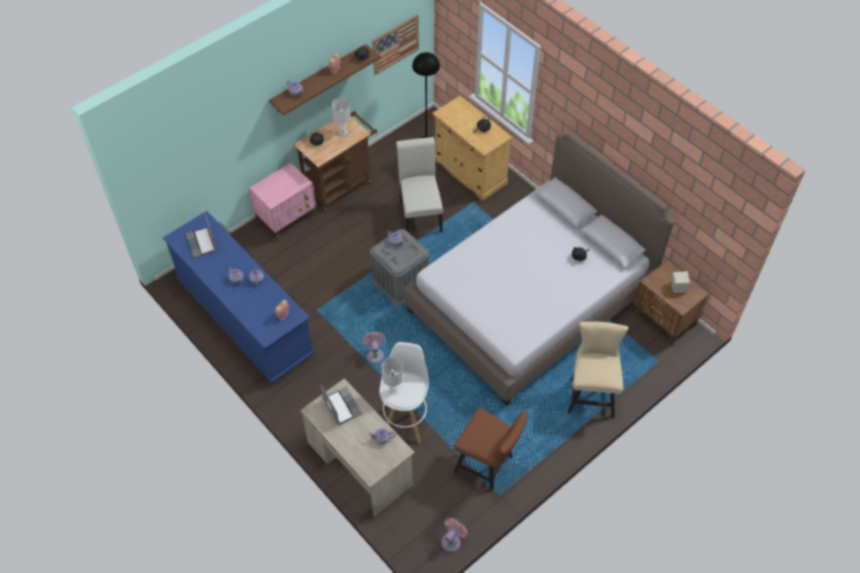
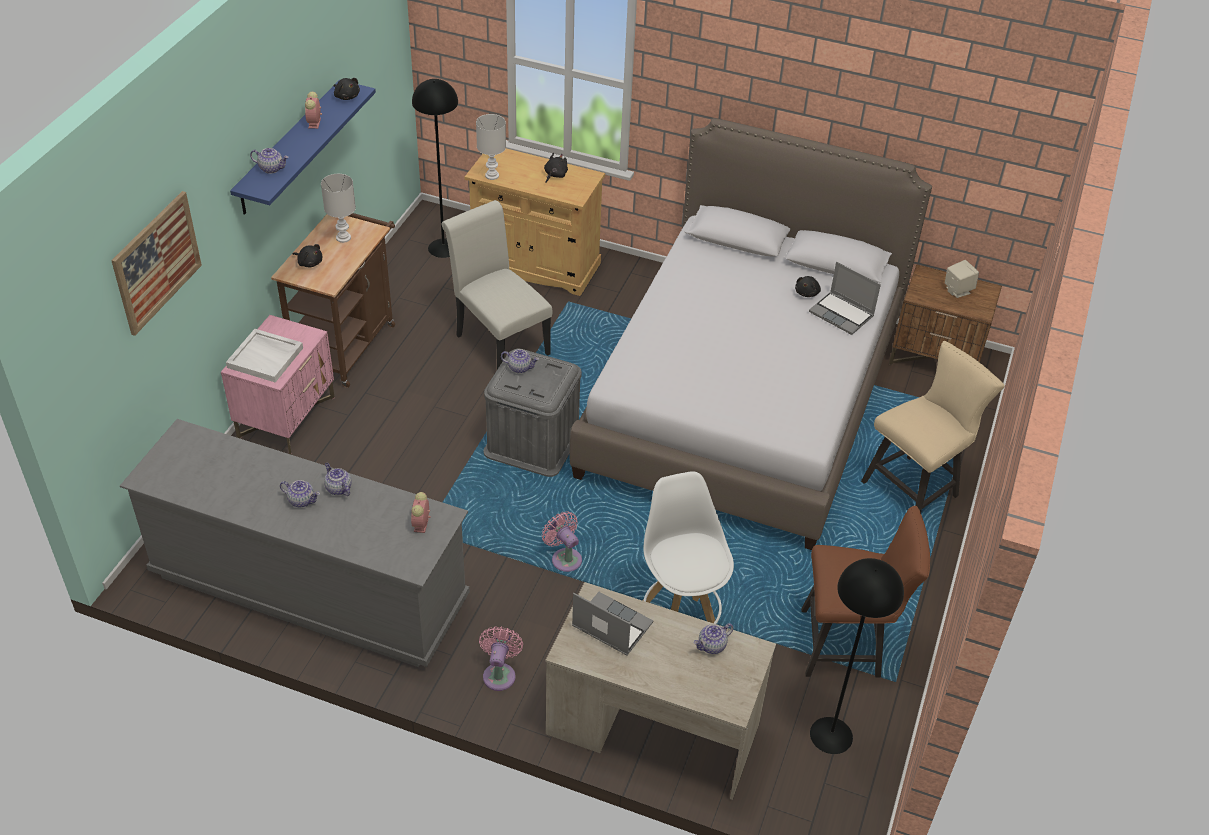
camera: 30 degrees left, 10 degrees down
(202, 243) = (202, 468): laptop -> laptop (842, 314)
(245, 318) = (310, 587): blue dresser -> grey dresser
(274, 187) = (266, 357): none -> white tray
(319, 79) = (289, 147): brown shelf -> blue shelf
(394, 389) = (677, 566): white table lamp -> white table lamp (492, 175)
(395, 44) = (372, 82): picture -> picture (157, 262)
(445, 508) = (831, 735): none -> black floor lamp
(452, 540) = (876, 779): pink fan -> pink fan (500, 673)
(591, 393) = (915, 487): beige chair -> beige chair turned 75 degrees clockwise

